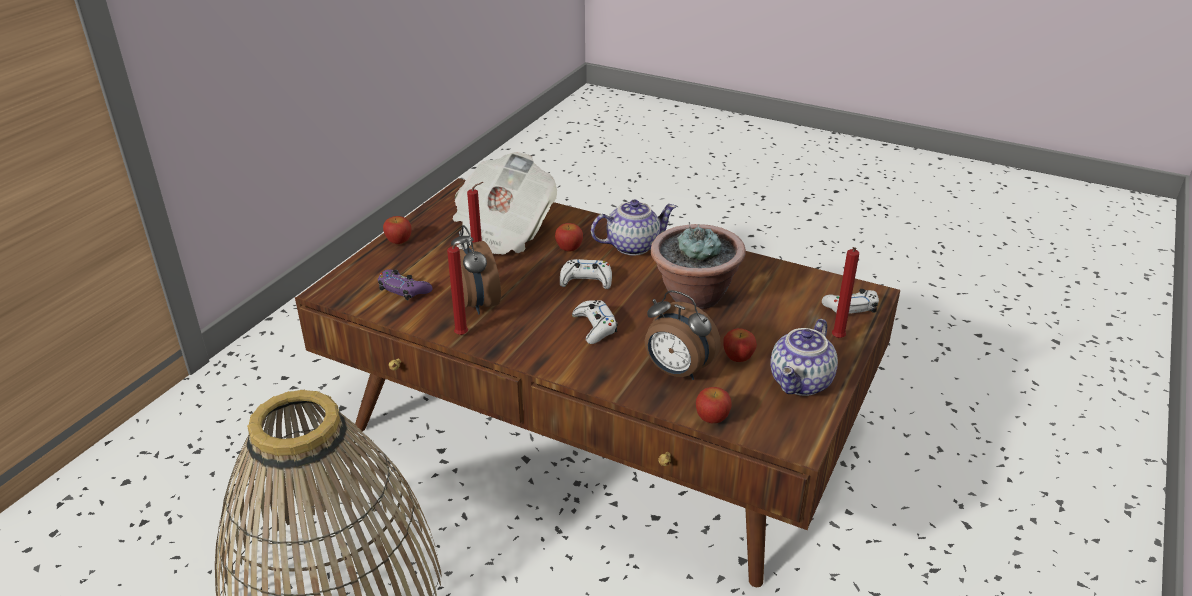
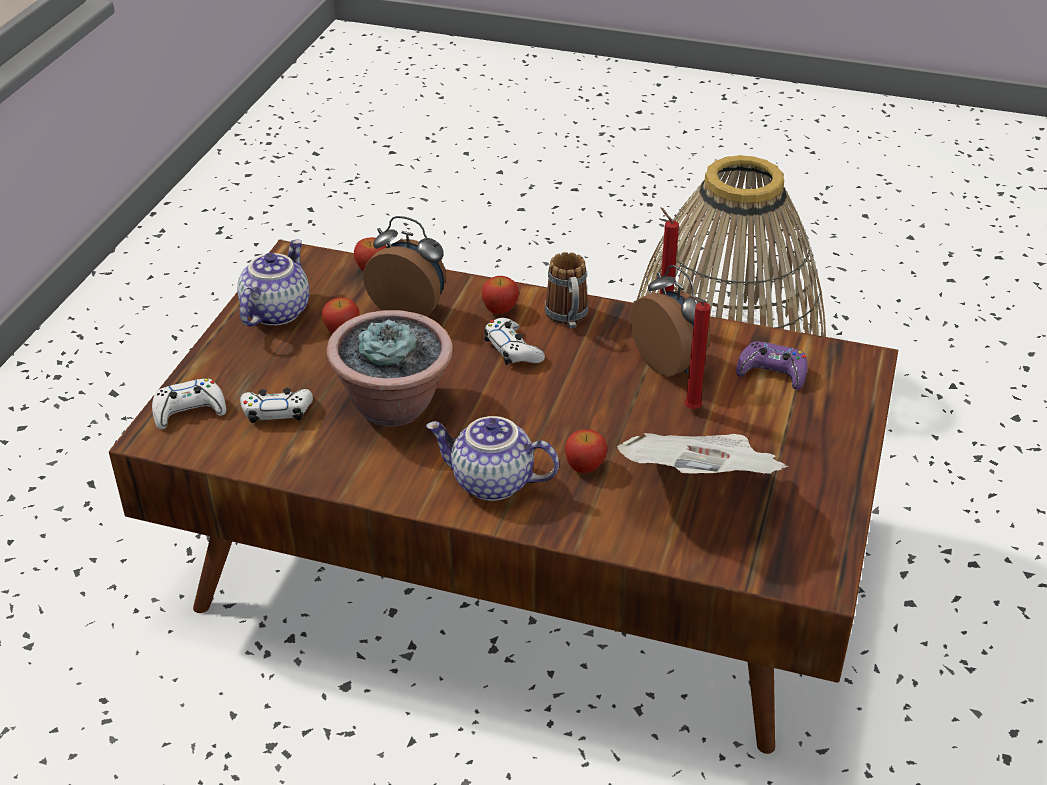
camera: 170 degrees right, 5 degrees up
(399, 241) = (841, 450): apple -> apple (500, 309)
(540, 347) = (568, 319): none -> mug
(586, 280) = (543, 413): white game controller -> white game controller (277, 411)
(633, 245) = (491, 483): teapot -> teapot turned 45 degrees clockwise
(837, 339) = (220, 365): red candle -> none

